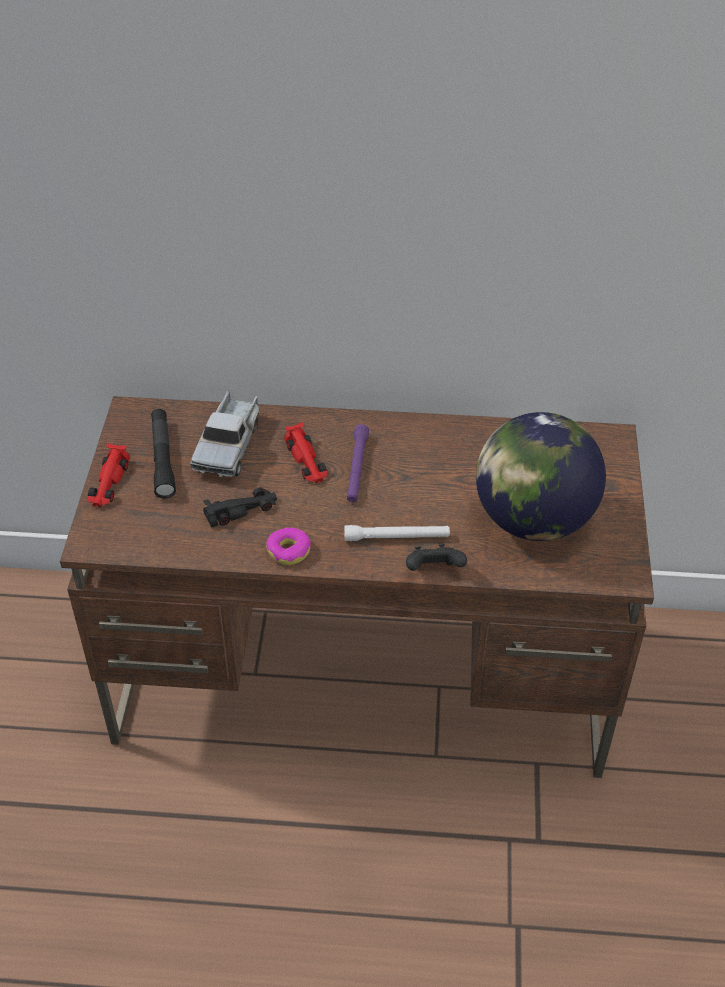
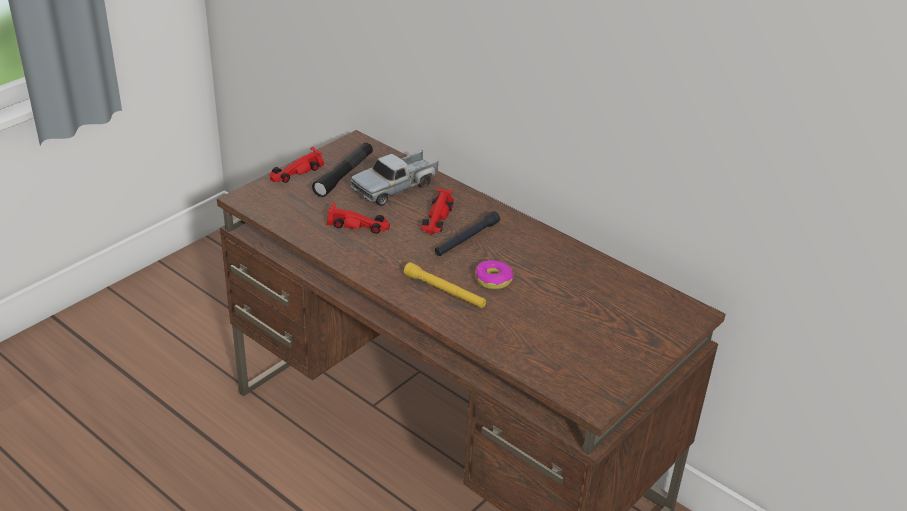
camera: 35 degrees right, 10 degrees down
(241, 510) = (359, 225): black toy car -> red toy car
(289, 551) = (361, 262): donut -> donut (493, 280)
(357, 468) = (466, 239): purple flashlight -> black flashlight
(396, 537) = (444, 291): white flashlight -> yellow flashlight
(434, 571) = (446, 323): black game controller -> none
(532, 520) = (561, 331): globe -> none

